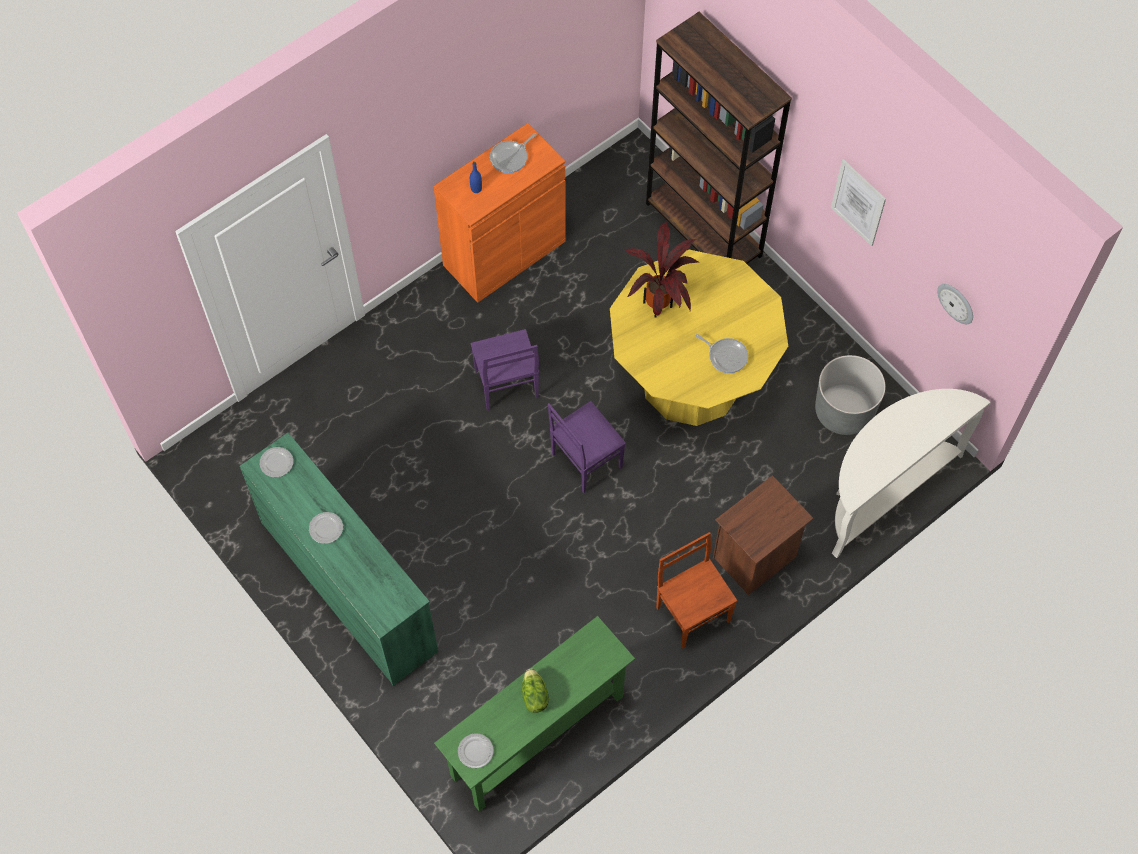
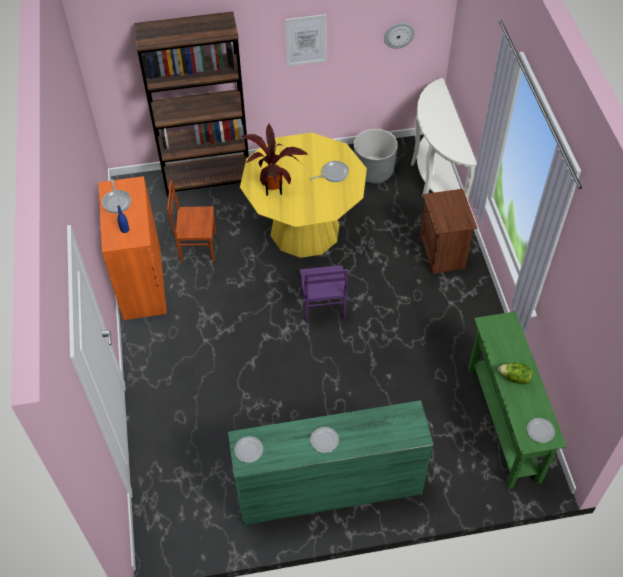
camera: 60 degrees left, 10 degrees down
(505, 385) = (239, 325): purple chair -> none
(693, 613) = (461, 300): brown chair -> brown chair (197, 247)

